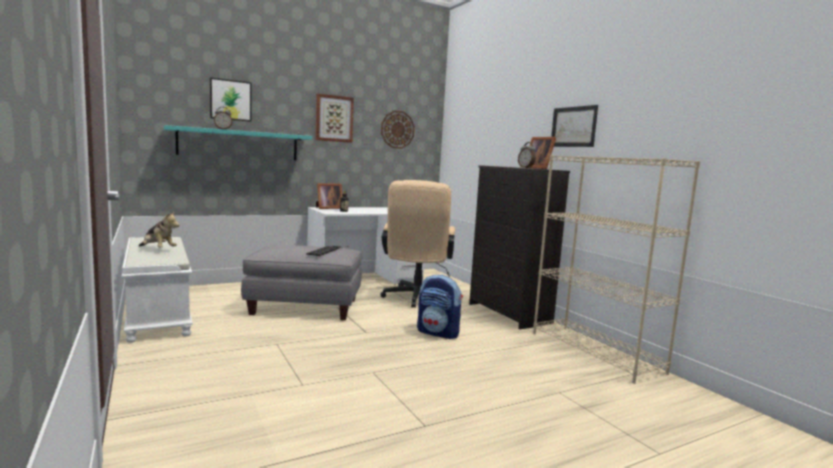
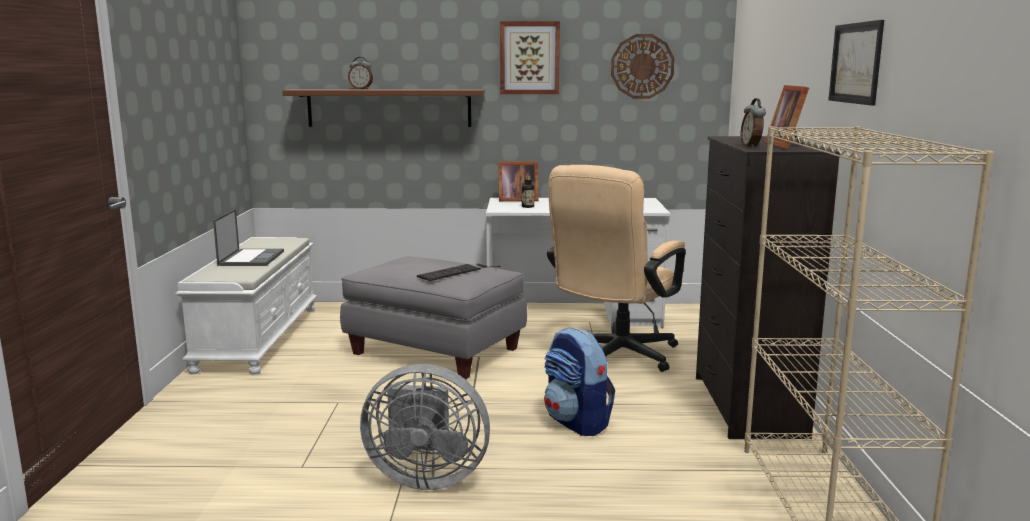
camera: 30 degrees right, 5 degrees up
(158, 249) = (251, 258): plush toy -> laptop
(230, 100) = (375, 45): picture -> none
(239, 144) = (389, 108): turquoise shelf -> brown shelf
(392, 375) = (425, 477): none -> grey fan

